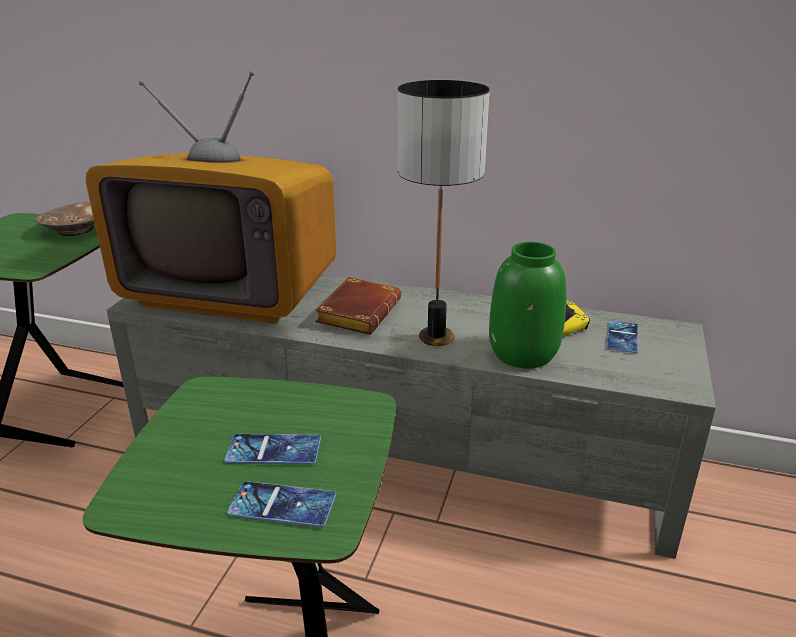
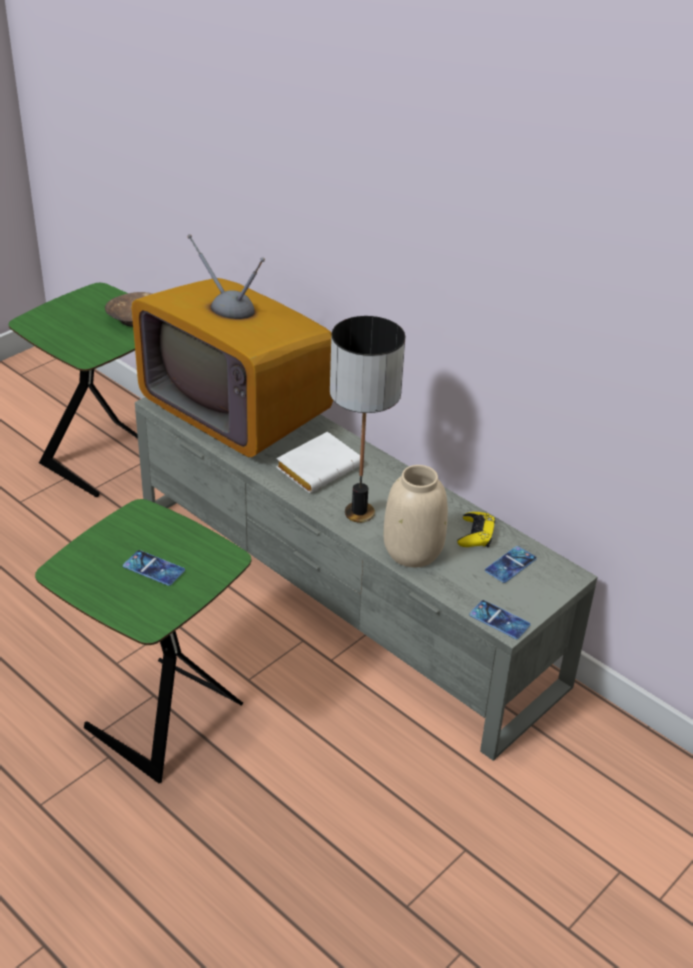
camera: 25 degrees right, 10 degrees up
(282, 505) = (136, 603): phone -> phone (499, 620)
(357, 312) = (319, 467): brown book -> white book
(524, 354) = (413, 552): green vase -> beige vase

